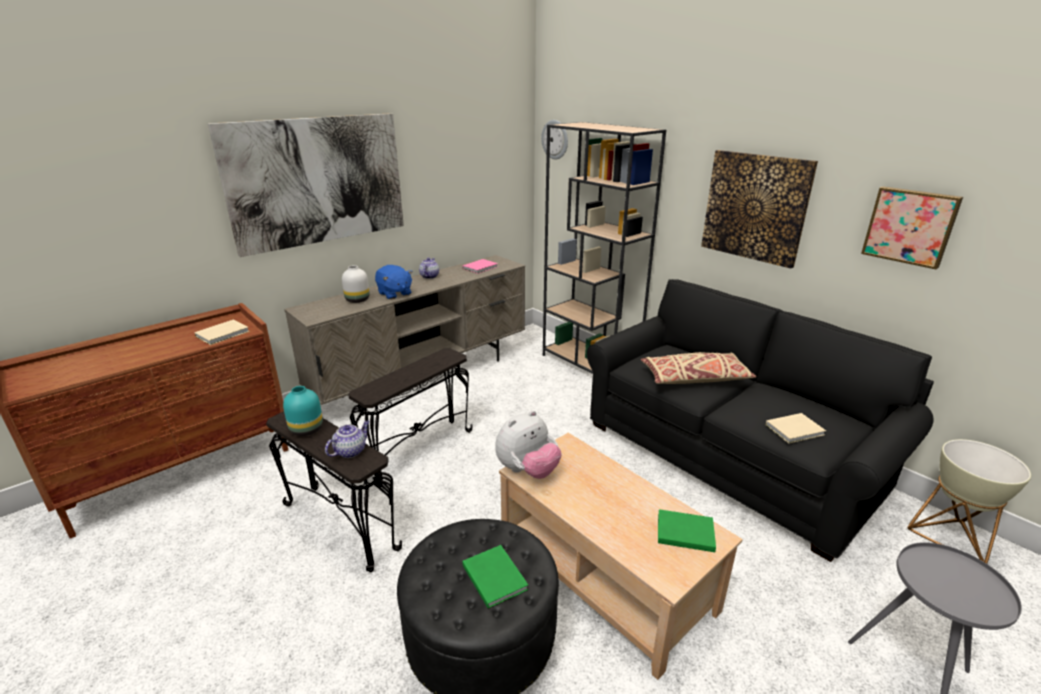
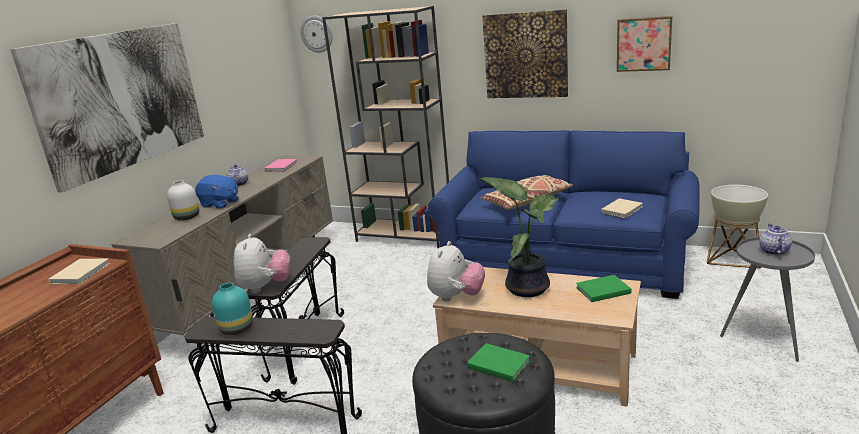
camera: 25 degrees left, 5 degrees down
(350, 451) = (301, 327): teapot -> teapot (773, 251)
(368, 392) = (265, 287): none -> plush toy
(606, 489) = (527, 287): none -> potted plant
(729, 456) = (565, 262): black sofa -> blue sofa

